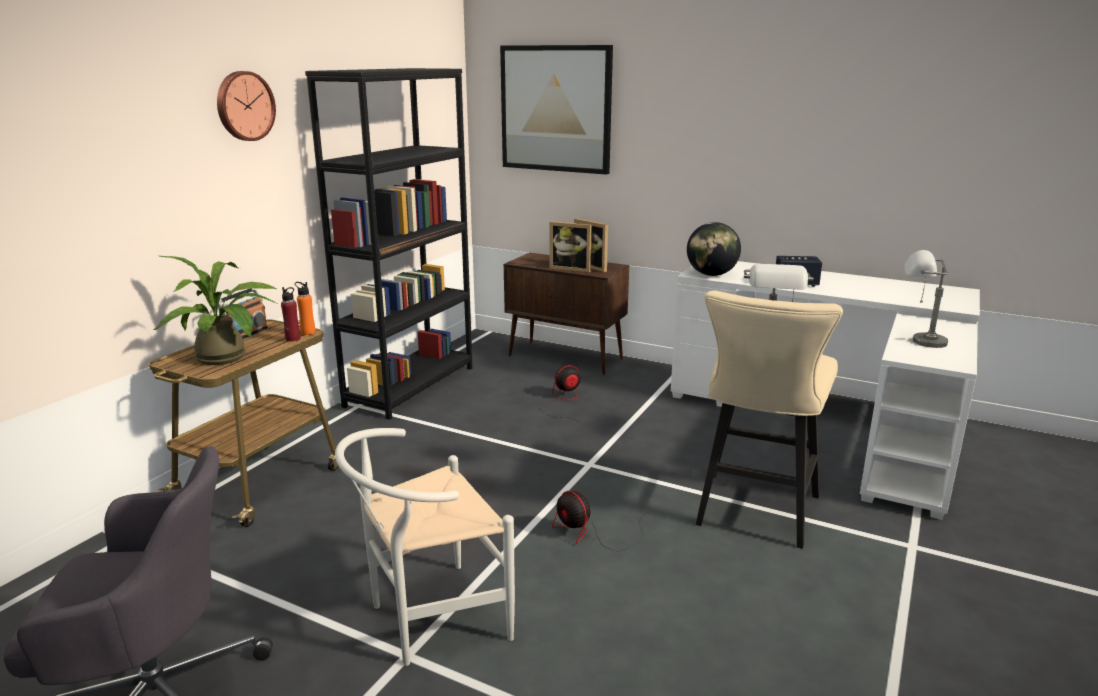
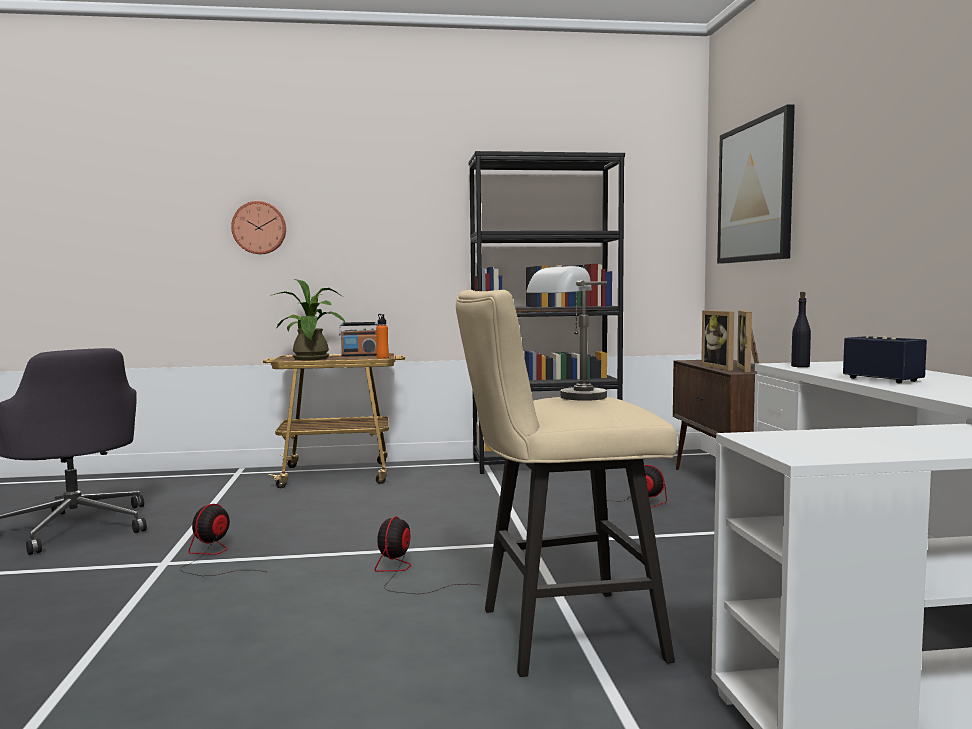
camera: 55 degrees right, 15 degrees down
(244, 106) = (408, 187): wall clock -> wall clock (259, 228)
(293, 339) = (365, 358): red bottle -> none
(428, 619) = (213, 557): white chair -> fan
(711, 274) = (800, 366): globe -> black bottle
(917, 341) = (856, 436): grey table lamp -> none

